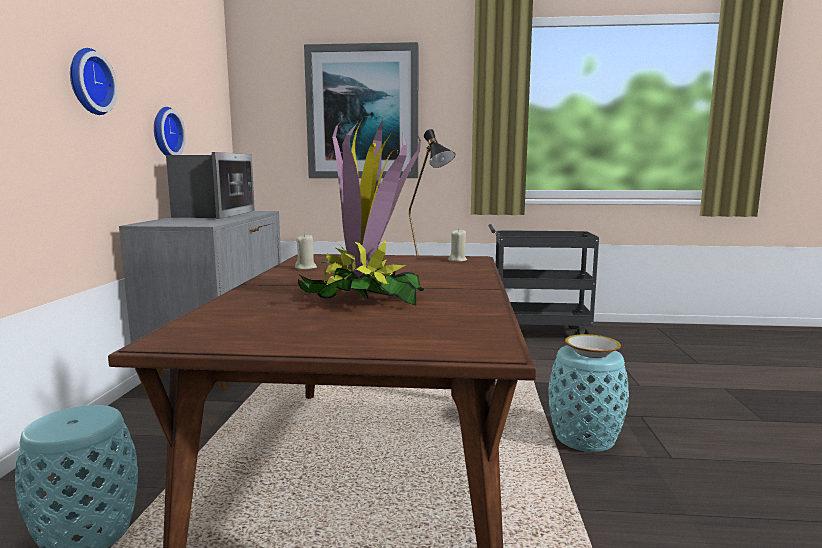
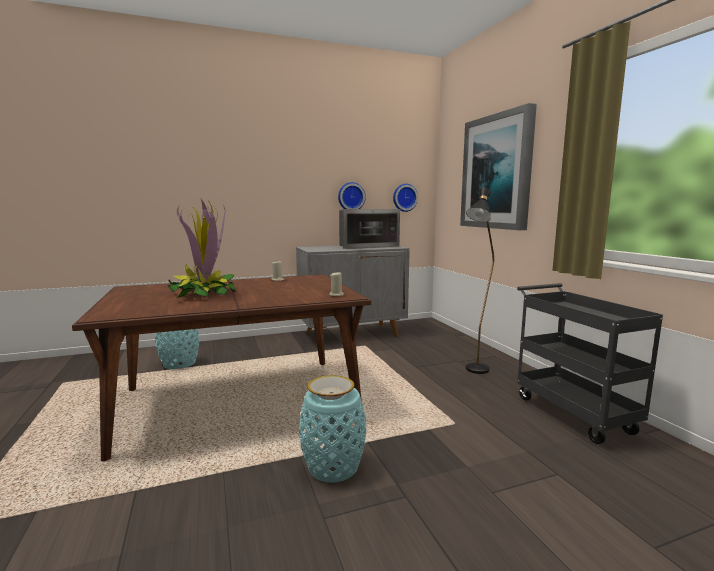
camera: 65 degrees right, 0 degrees up
(88, 82) = (287, 176): wall clock -> wall clock (404, 197)

